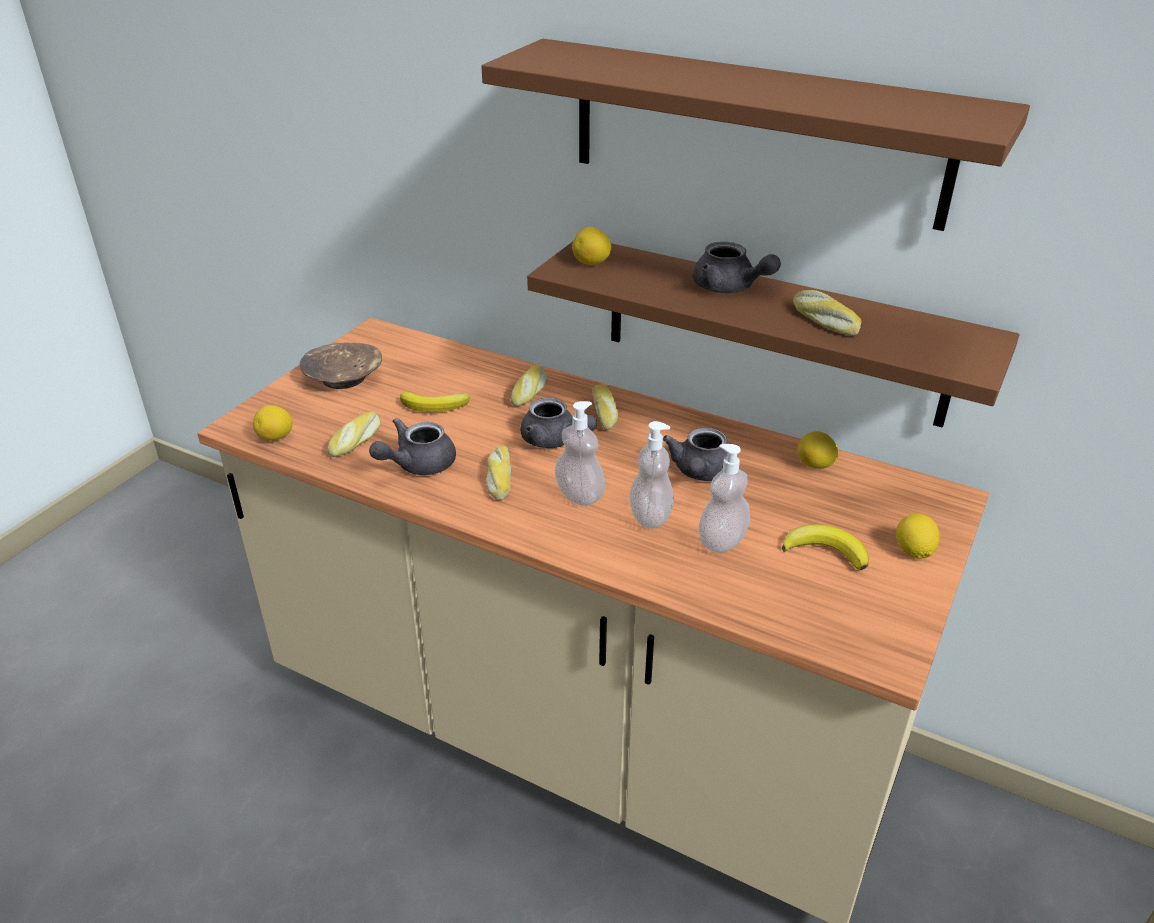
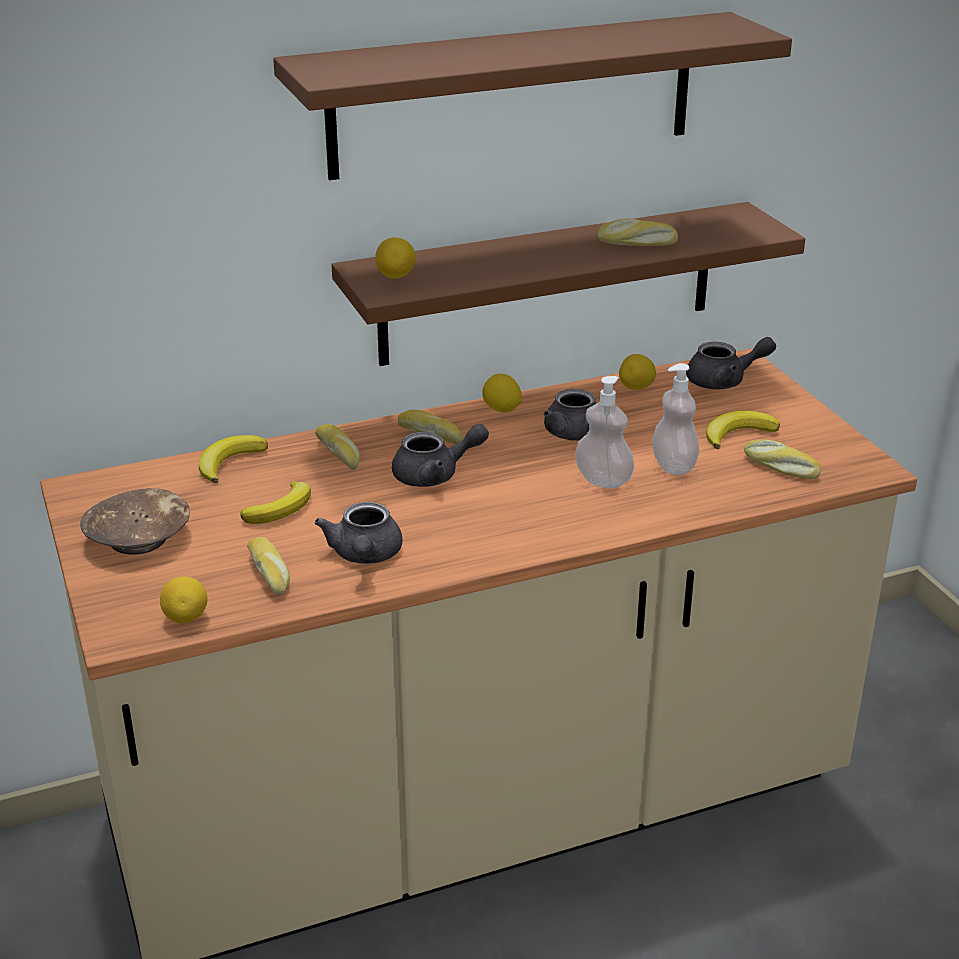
camera: 50 degrees left, 5 degrees down
(466, 361) = (229, 462): none -> banana
(499, 478) = (450, 524): bread -> bread (779, 468)
(579, 495) = (531, 498): soap dispenser -> none
(729, 288) = (533, 249): grey teapot -> grey teapot (724, 381)
(913, 551) = (779, 404): lemon -> lemon (501, 410)

